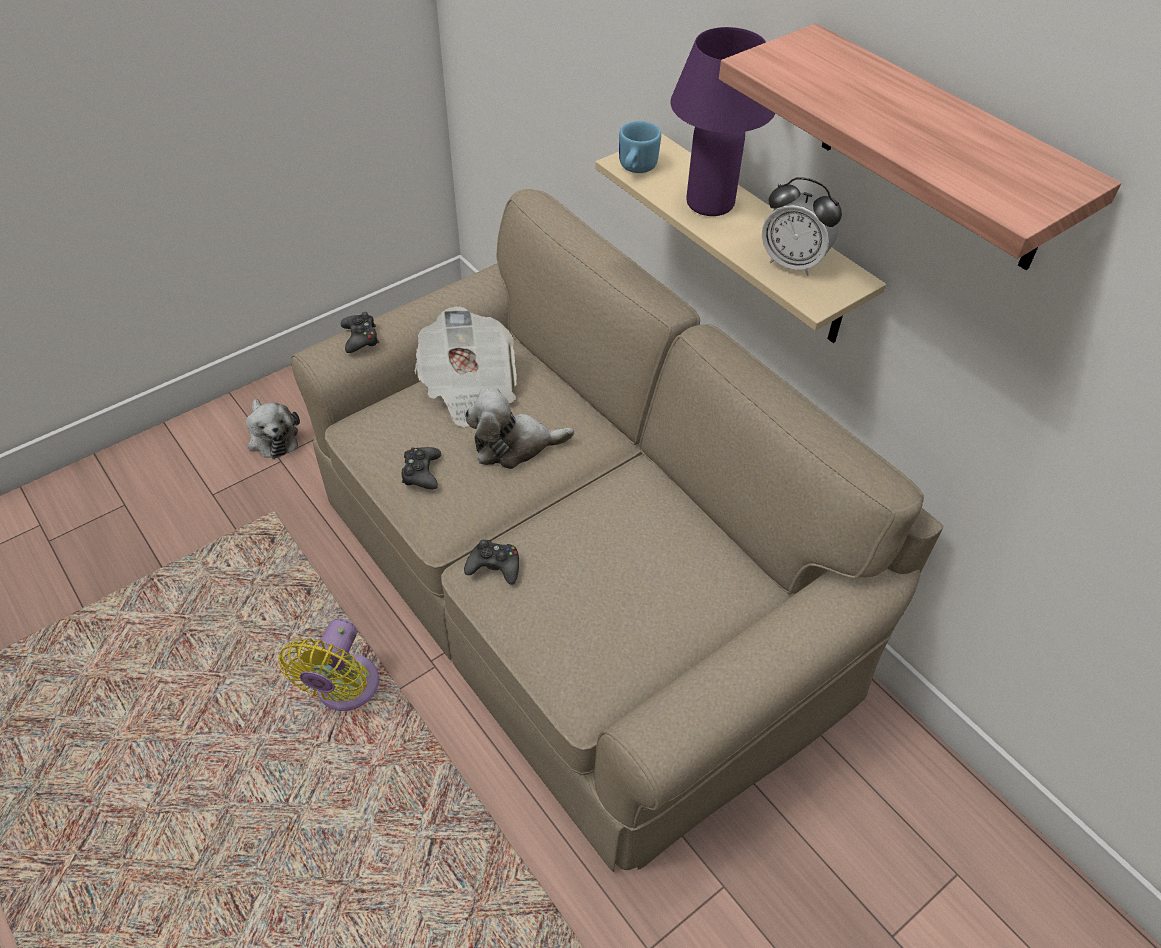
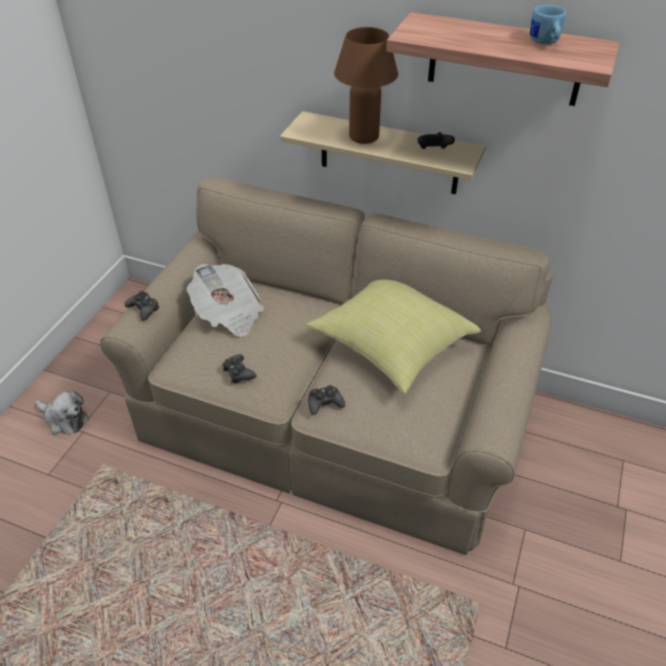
camera: 30 degrees left, 5 degrees down
(344, 690) = (235, 545): yellow fan -> none
(514, 445) = (281, 334): plush toy -> none
(635, 169) = (306, 133): blue mug -> blue mug (545, 42)
(642, 527) = (389, 345): none -> yellow pillow
(710, 203) = (363, 137): purple table lamp -> brown table lamp
(793, 263) = (433, 151): alarm clock -> black game controller

